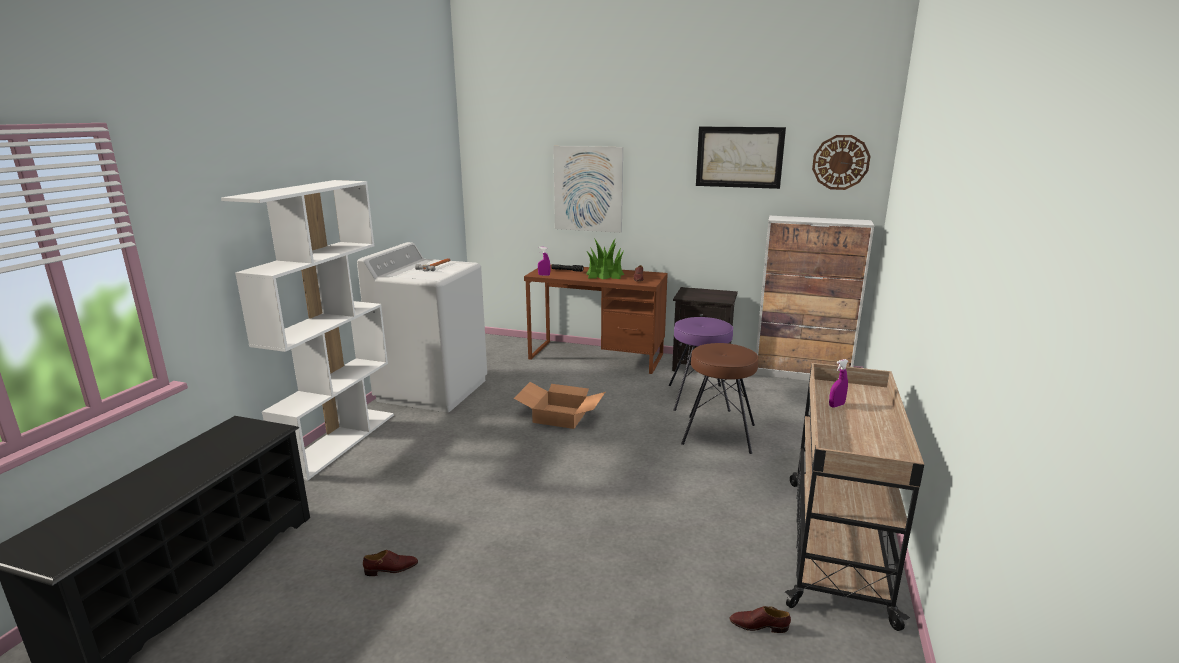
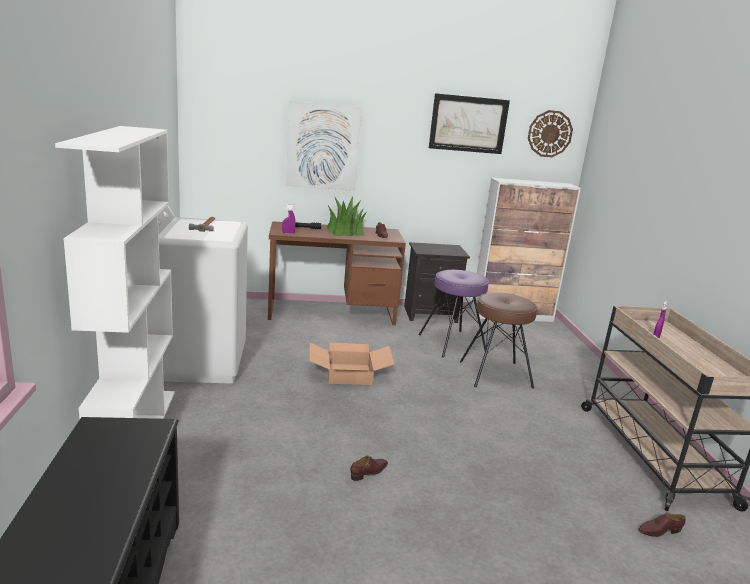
camera: 25 degrees left, 0 degrees up
(391, 569) = (321, 558): brown shoe -> brown shoe (369, 472)

